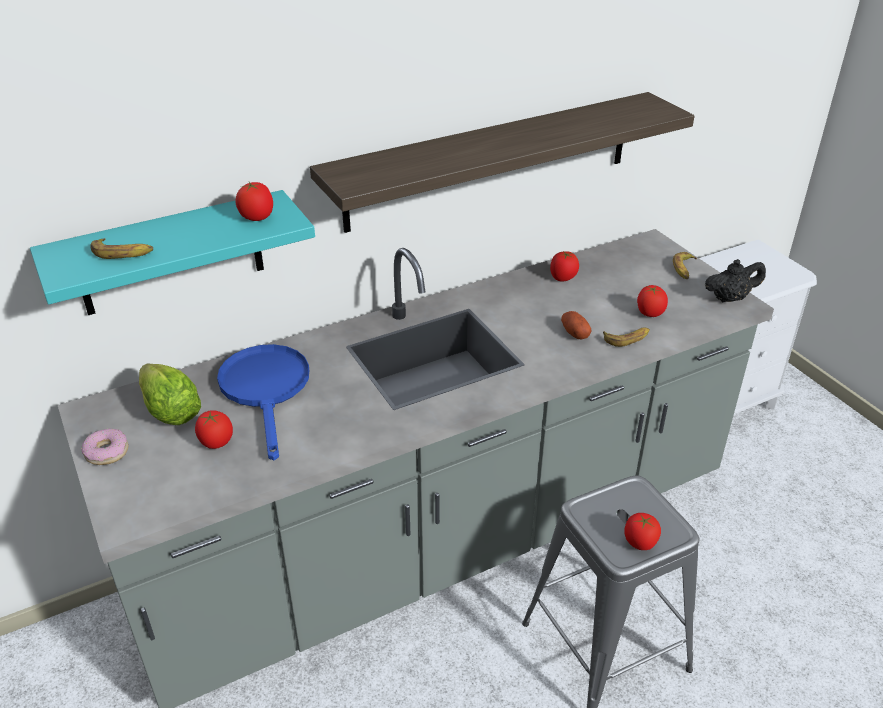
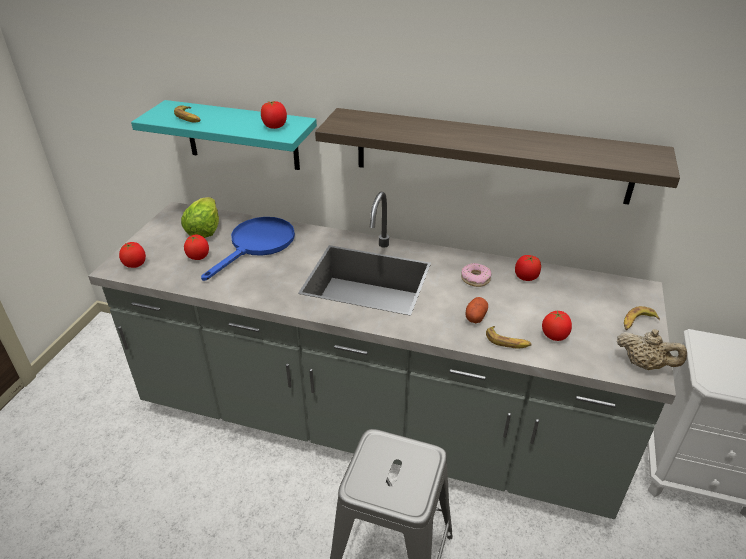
camera: 45 degrees right, 0 degrees up
(107, 452) = (155, 233): donut -> donut (475, 279)
(639, 543) = (379, 489): tomato -> tomato (135, 264)
(730, 298) = (644, 364): black teapot -> beige teapot

